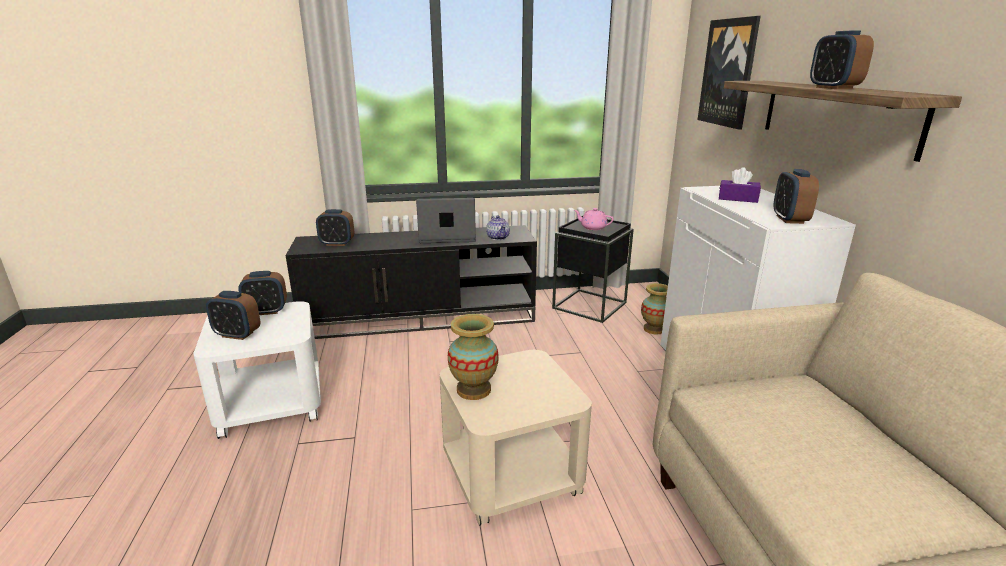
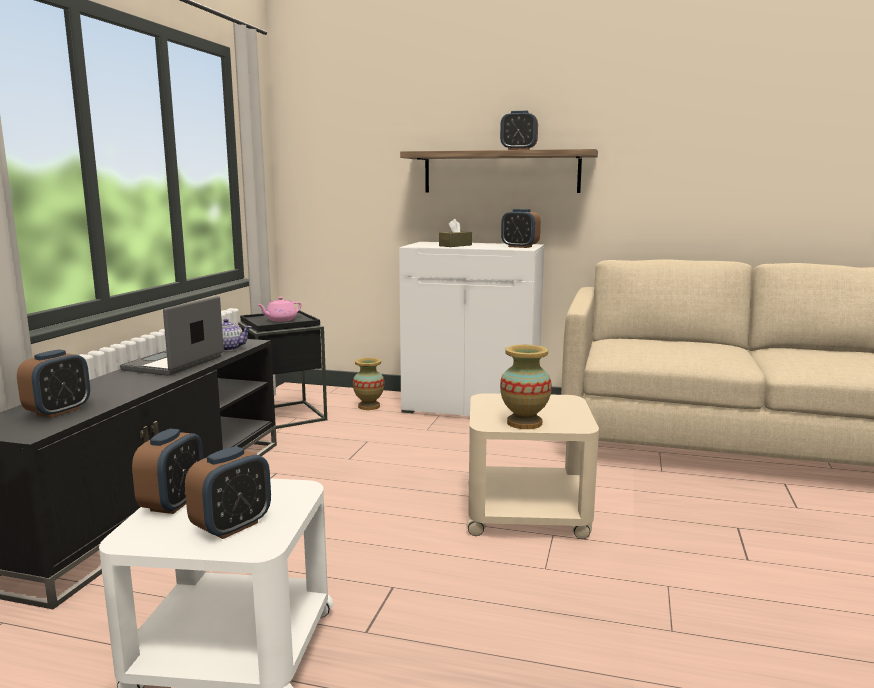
camera: 65 degrees left, 10 degrees down
(728, 73) = (357, 149): picture -> none
(737, 198) = (455, 245): purple tissue box -> brown tissue box

